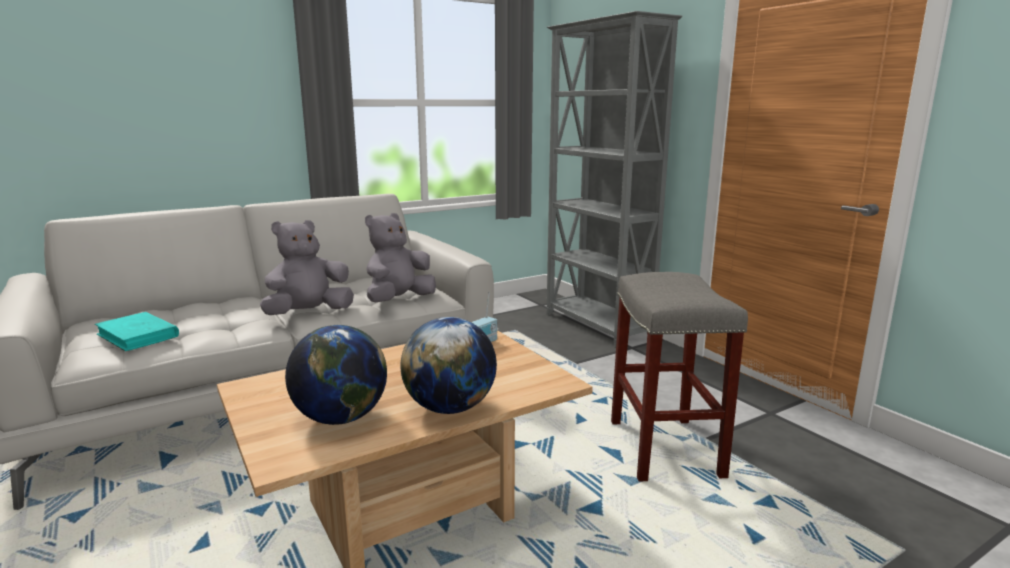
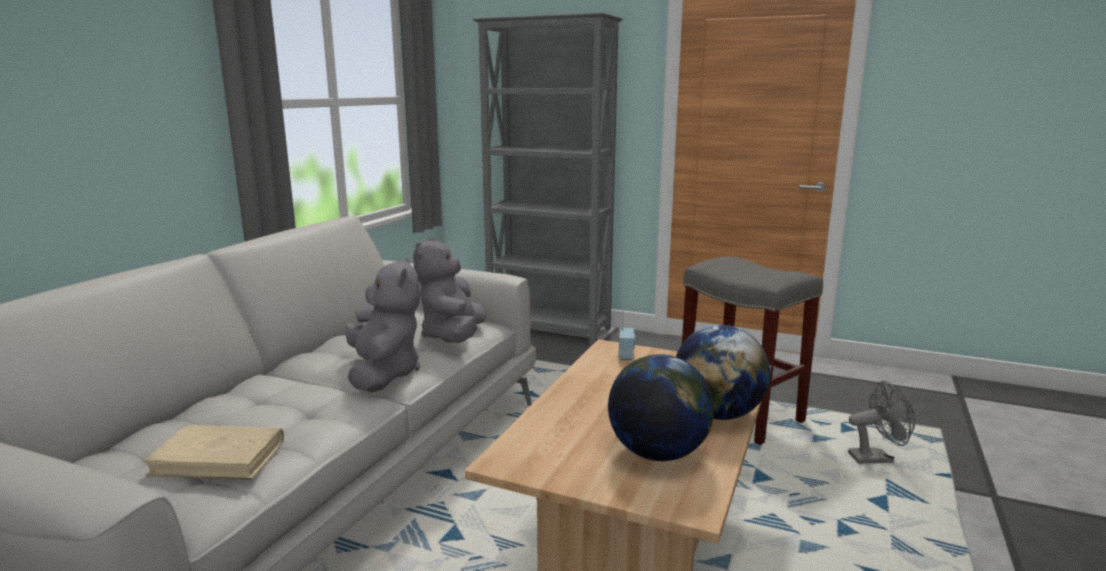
camera: 35 degrees left, 0 degrees up
(138, 335) = (219, 458): turquoise book -> beige book
(308, 313) = (383, 374): grey plush toy -> grey plush toy turned 150 degrees clockwise
(757, 544) = (876, 458): none -> grey fan

